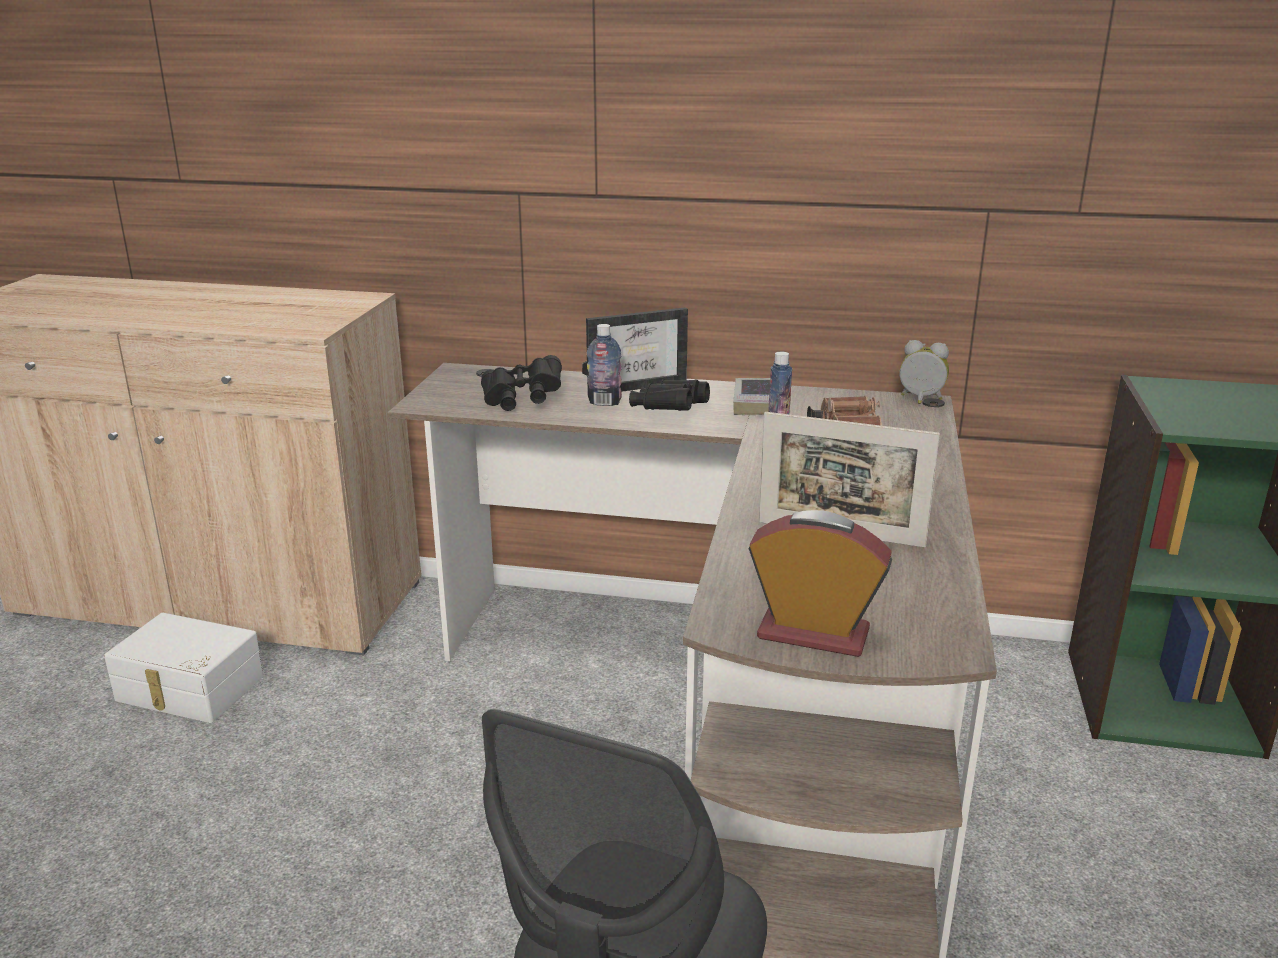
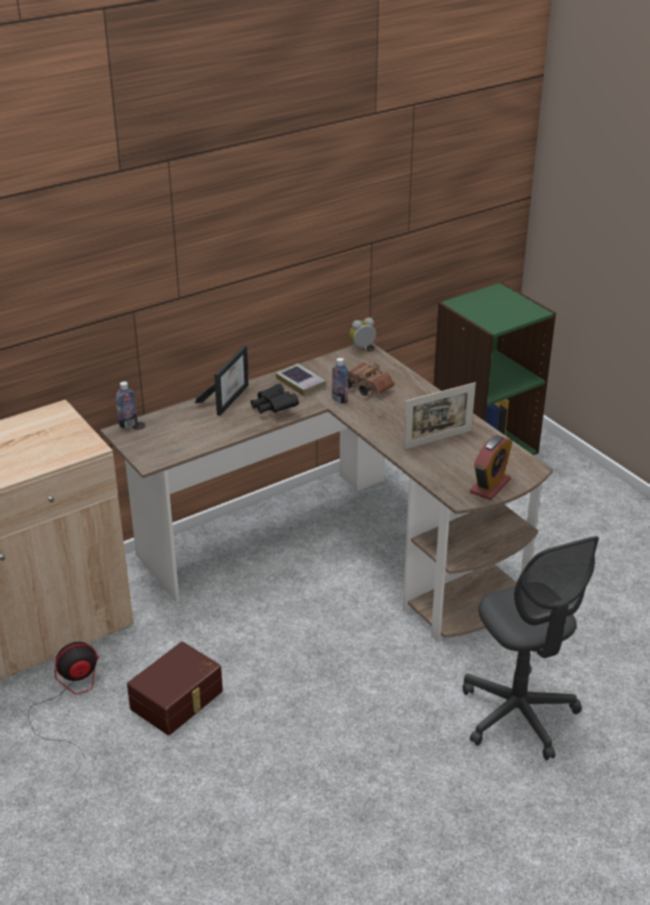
camera: 45 degrees left, 10 degrees up
(188, 690) = (69, 698): white storage box -> fan
(263, 768) = (178, 700): none -> brown storage box
(522, 400) = (194, 434): black binoculars -> none
(604, 403) = (234, 416): bottle -> bottle (128, 424)
(813, 634) = (490, 486): alarm clock -> alarm clock turned 150 degrees clockwise

